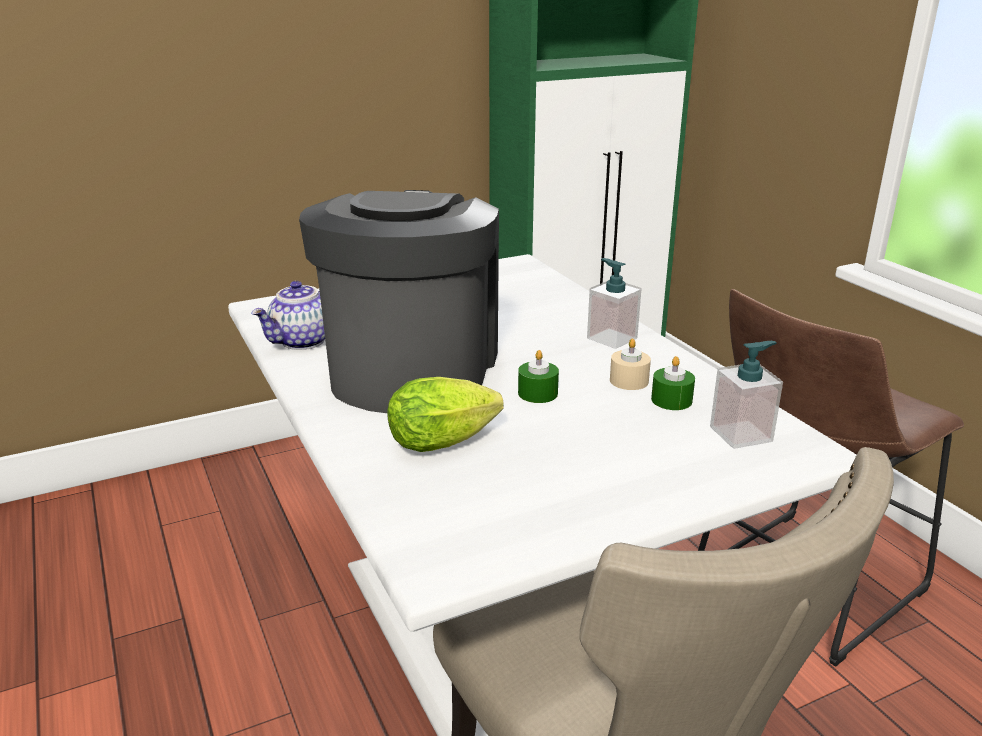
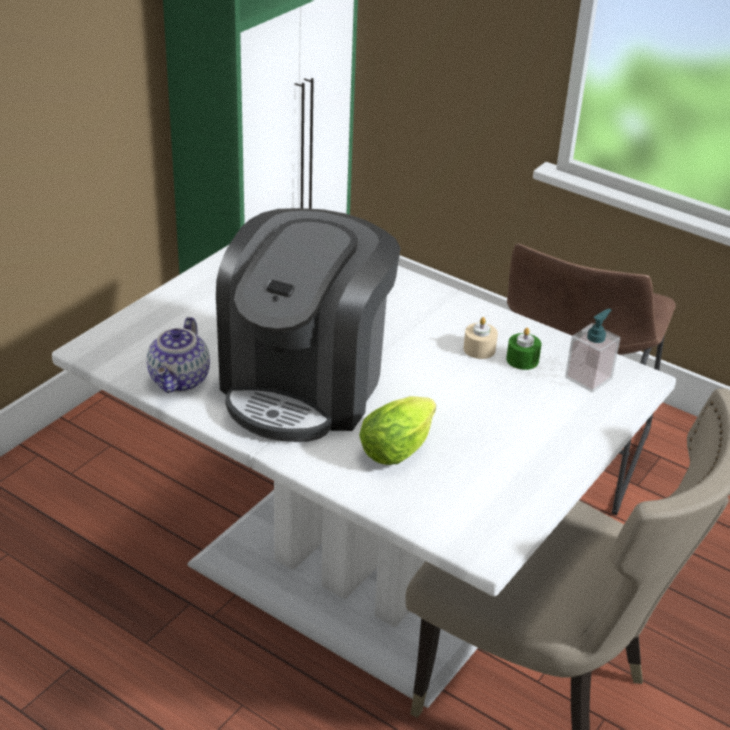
camera: 30 degrees left, 10 degrees up
(412, 369) = (305, 385): coffee machine -> coffee machine turned 135 degrees counterclockwise
(537, 393) = (424, 381): green candle -> none
(611, 338) = (432, 306): soap dispenser -> none

